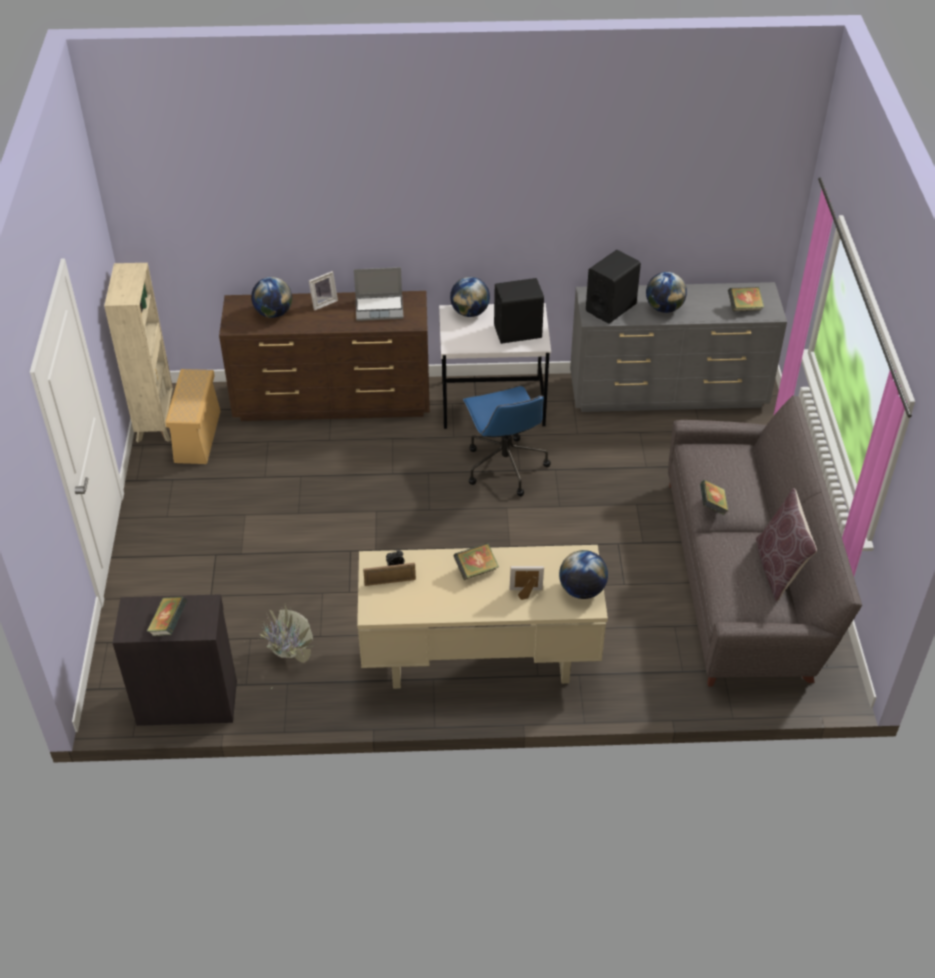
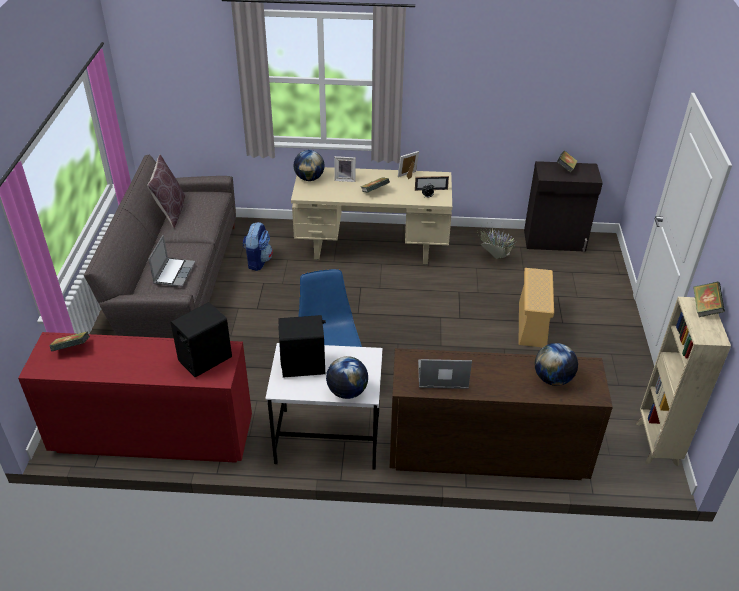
camera: 175 degrees left, 5 degrees down
(197, 436) = (611, 426): beige storage box -> beige storage box (532, 325)
(323, 302) = (502, 388): picture frame -> picture frame (408, 176)
(645, 621) = (258, 261): none -> backpack
(664, 308) = (152, 355): globe -> none
(669, 393) = (152, 437): grey dresser -> red dresser
(712, 506) = (193, 246): book -> book (705, 308)
(715, 464) = (174, 273): none -> laptop

